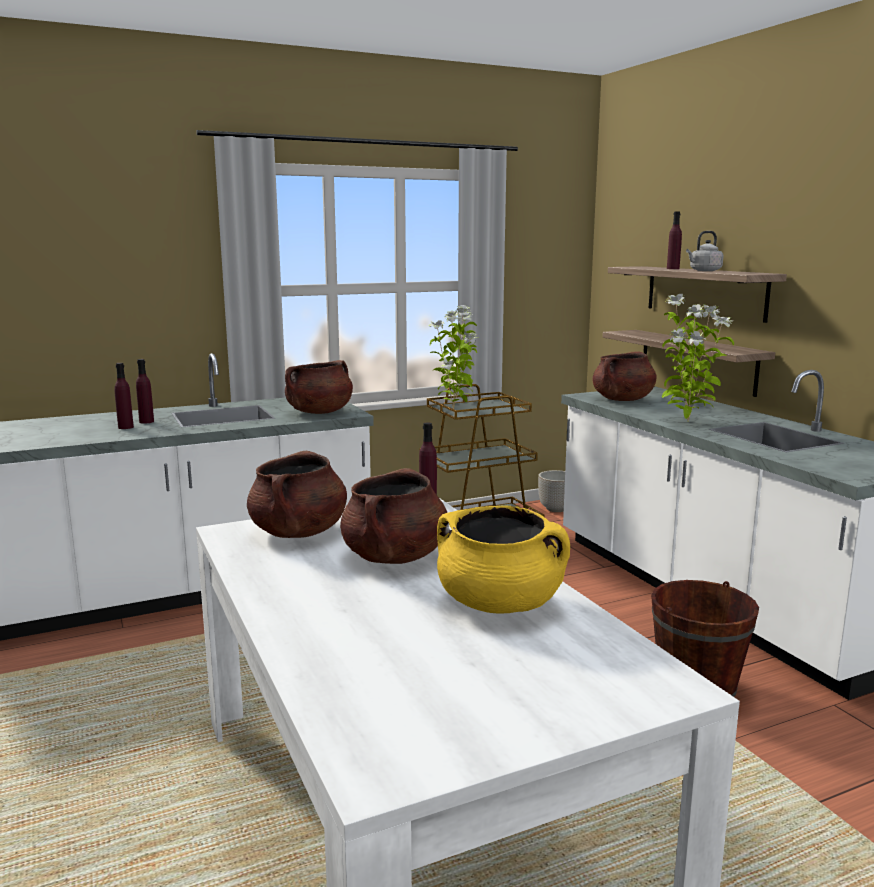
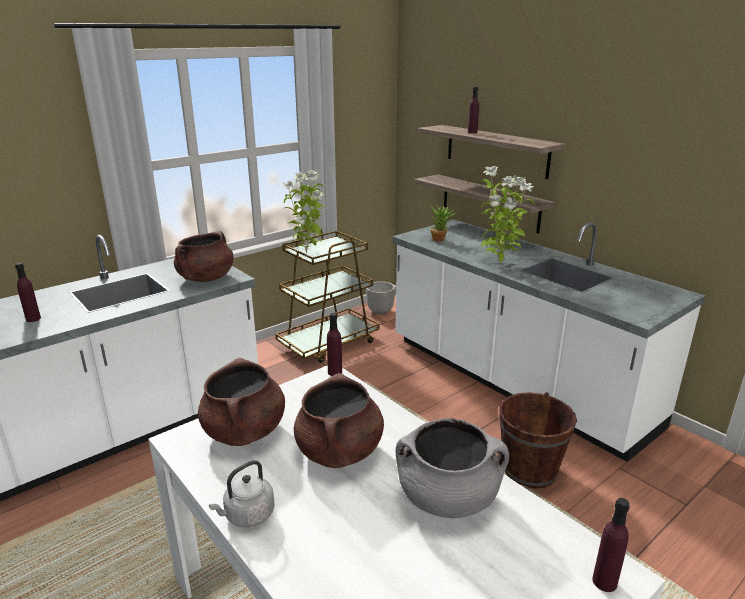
camera: 15 degrees left, 10 degrees up
(146, 421) = (50, 308): purple bottle -> purple bottle (604, 582)
(500, 604) = (448, 497): yellow cooking pot -> grey cooking pot
(622, 400) = (440, 239): brown cooking pot -> potted plant
(704, 270) = (500, 137): grey kettle -> grey kettle (247, 515)

